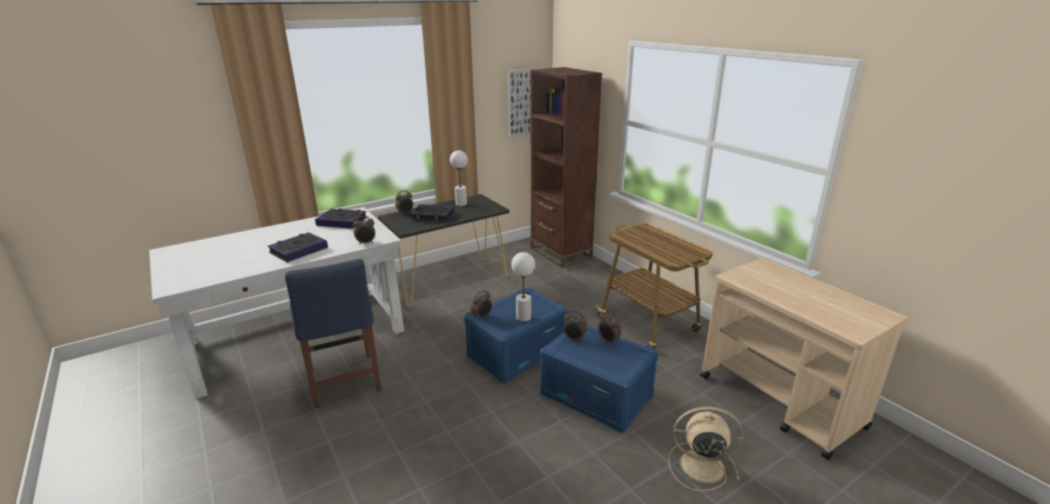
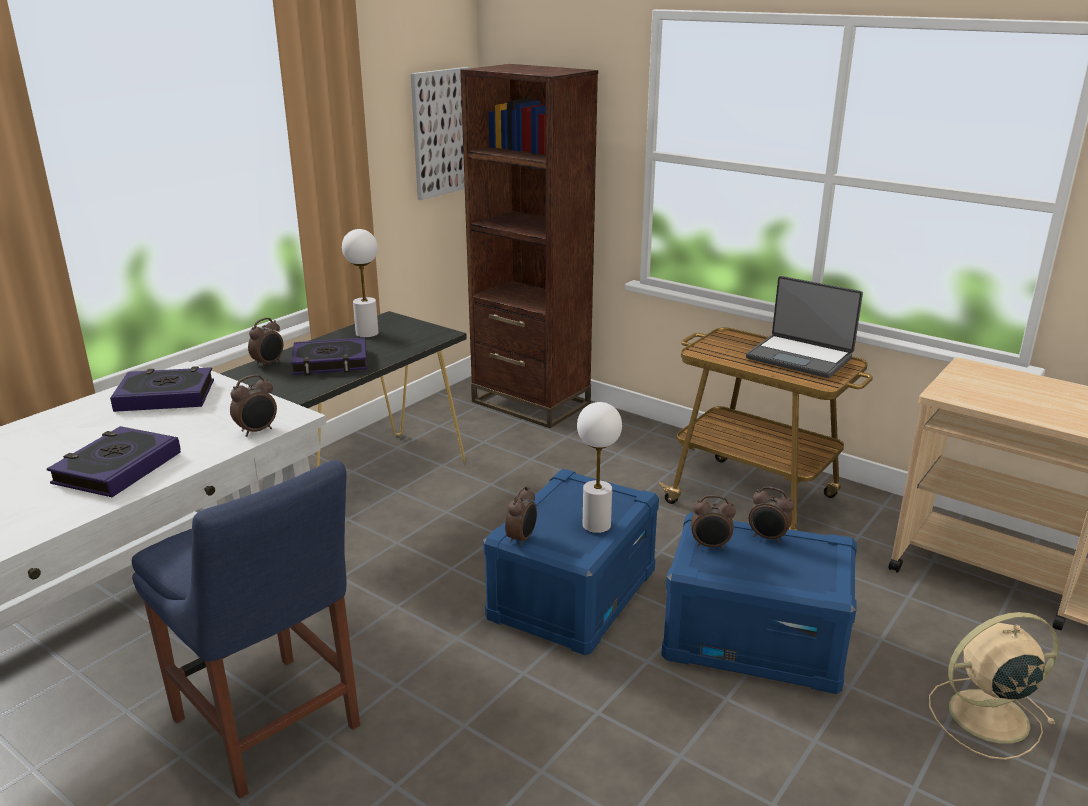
camera: 20 degrees left, 0 degrees up
(674, 245) = (800, 357): none -> laptop

